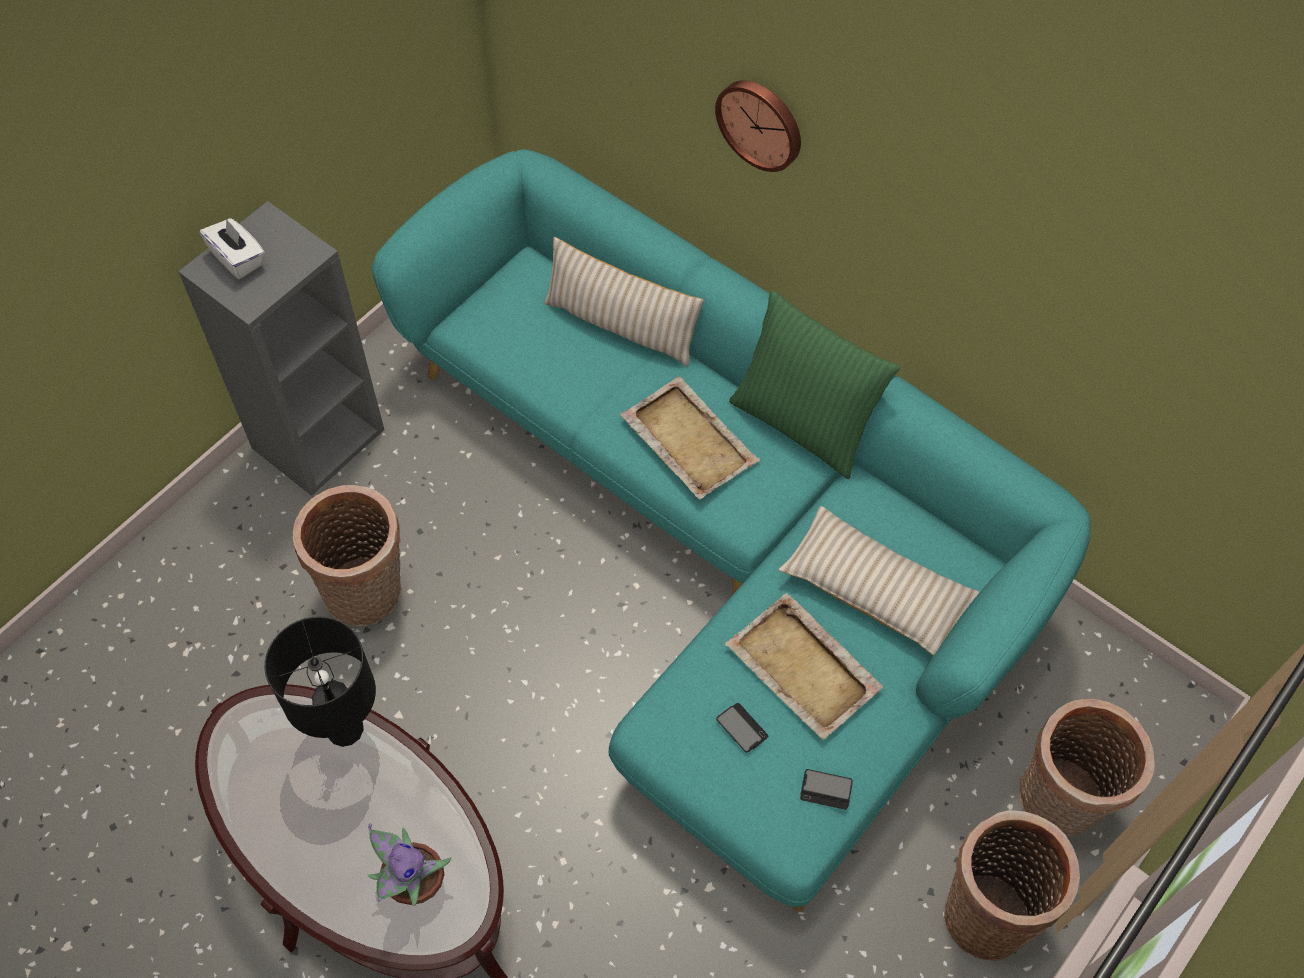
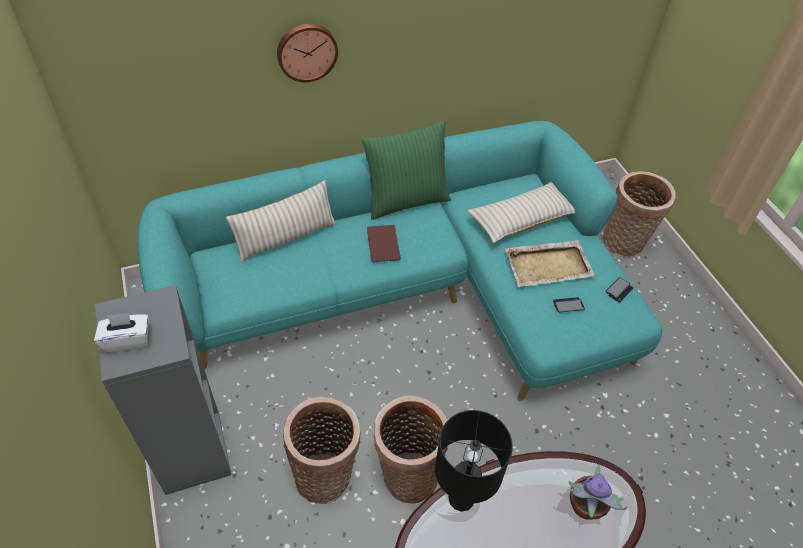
camera: 60 degrees left, 10 degrees down
(688, 439) = (382, 245): beige tray -> brown book
(985, 910) = (665, 294): basket -> basket (407, 475)

